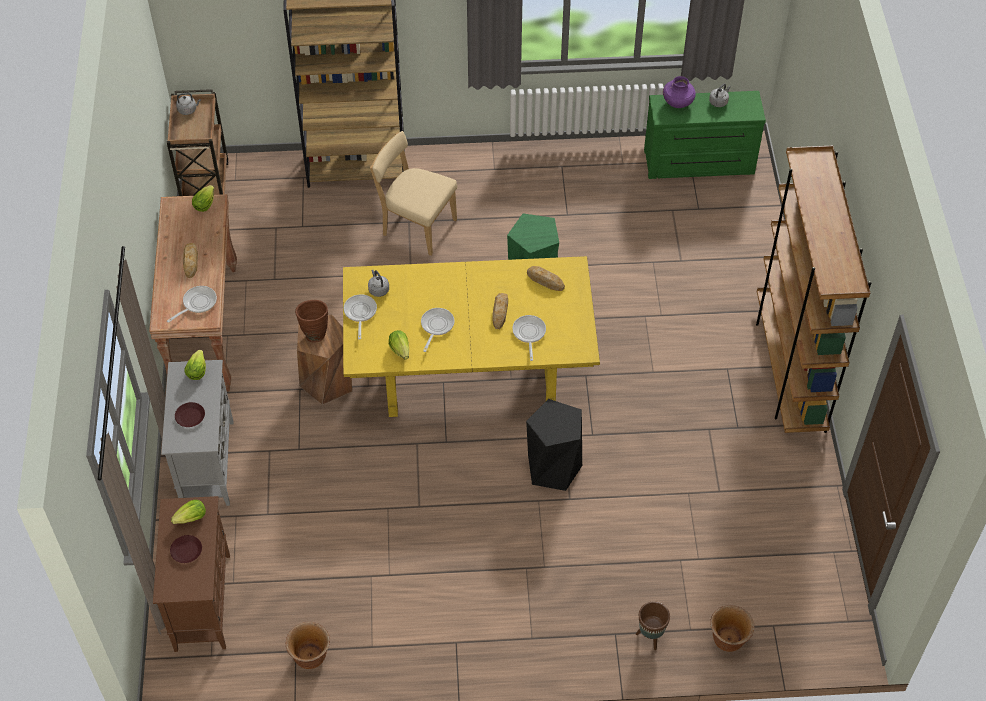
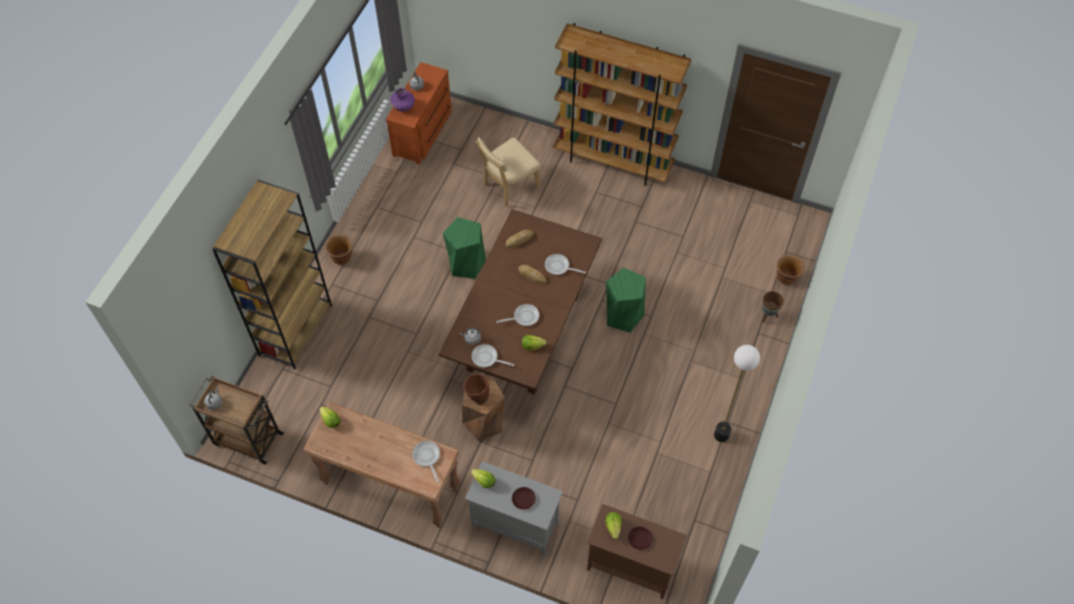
camera: 65 degrees left, 5 degrees up
(191, 261) = (383, 448): bread -> none
(310, 657) = (703, 512): brown planter -> brown planter (341, 258)
(416, 226) = (376, 314): beige chair -> beige chair (509, 187)
(433, 641) = (721, 435): none -> floor lamp
(436, 326) = (524, 317): frying pan -> frying pan turned 120 degrees clockwise
(468, 373) = (523, 333): yellow dining table -> brown dining table
(553, 467) = (623, 315): black stool -> green stool
(699, 164) = (424, 132): green dresser -> brown dresser

